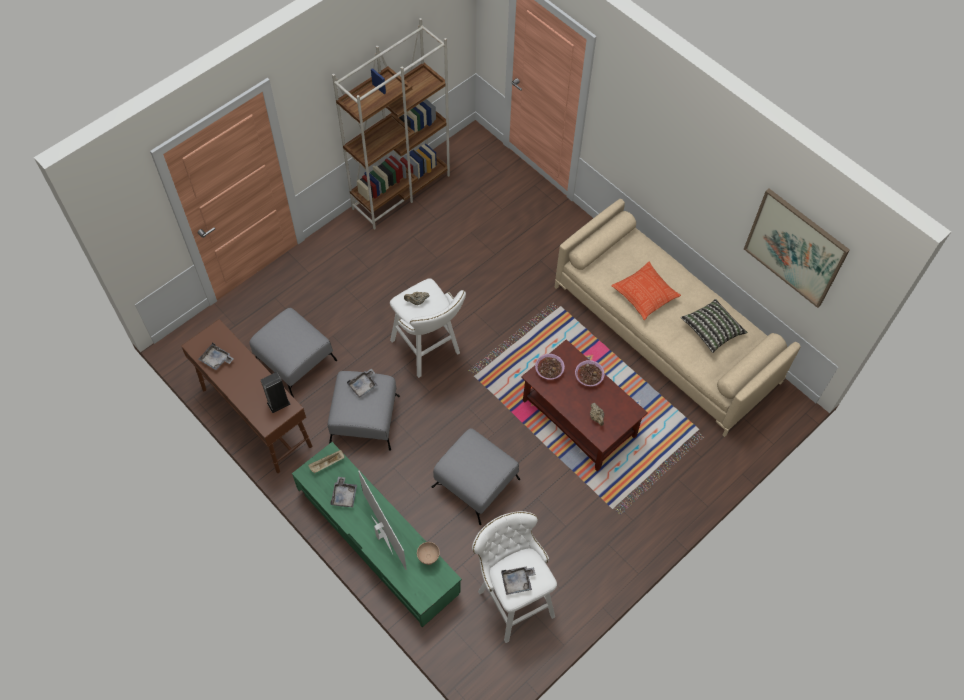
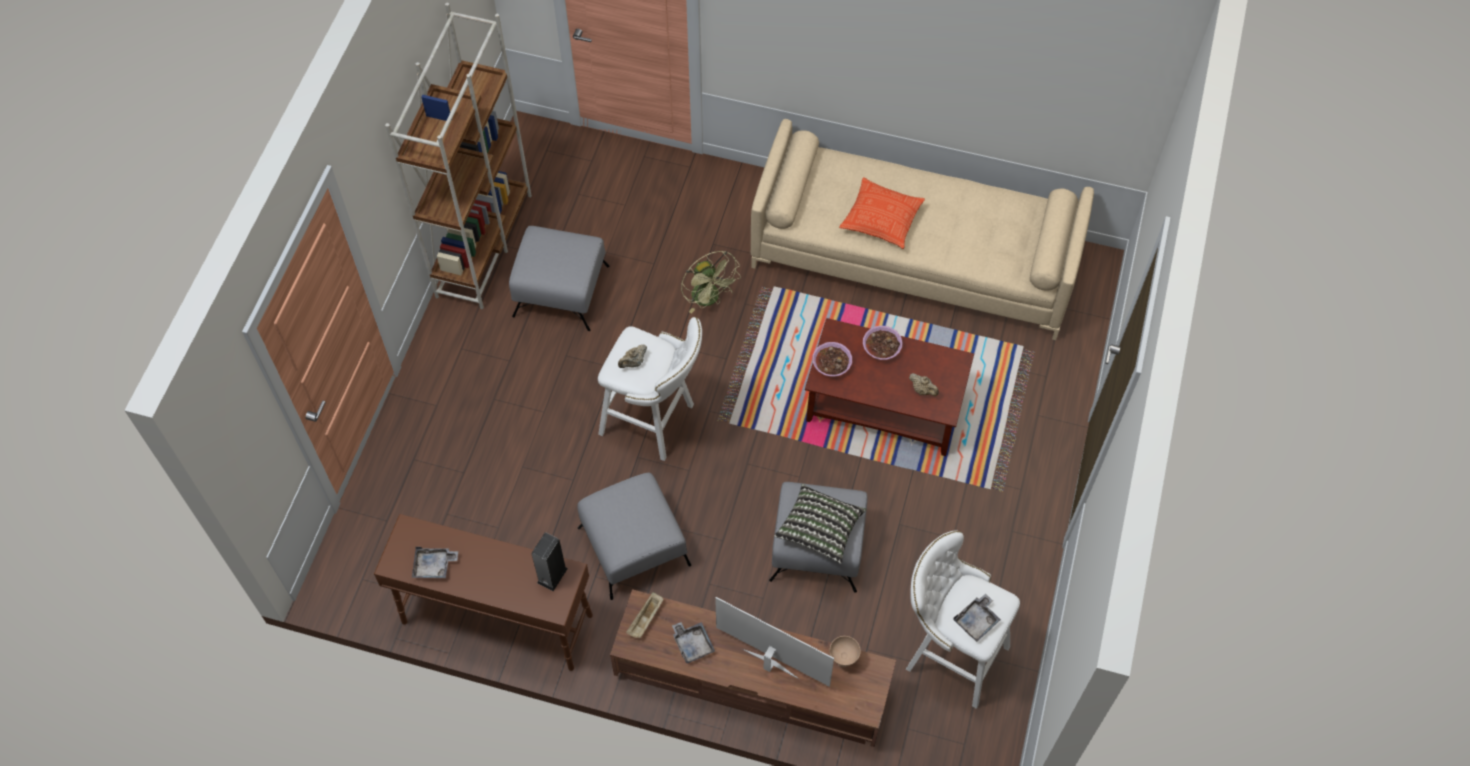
camera: 30 degrees left, 0 degrees up
(295, 360) = (496, 523): grey ottoman -> grey ottoman (560, 290)
(363, 385) = (624, 501): grey tray -> none
(377, 542) = (751, 682): green tv stand -> brown tv stand
(515, 293) = (710, 299): none -> green fan
(711, 330) = (981, 222): pillow -> pillow (819, 529)
(795, 248) = (1056, 74): picture -> none

